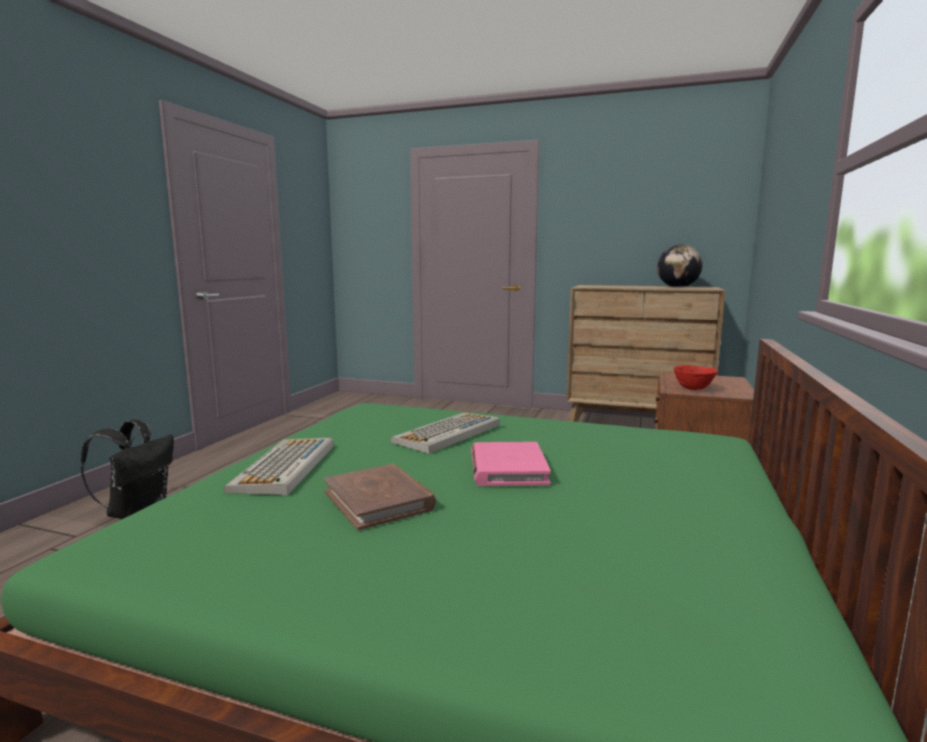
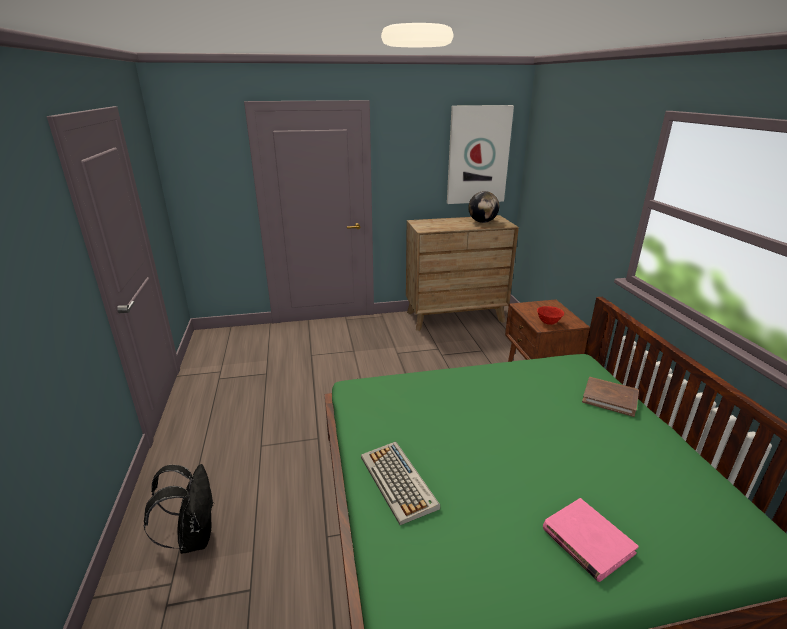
camera: 30 degrees left, 15 degrees up
(379, 500) = (496, 490): brown book -> brown book (610, 398)
(447, 434) = (450, 406): keyboard -> none
(507, 468) = (521, 430): pink book -> pink book (587, 541)
(682, 202) = (478, 155): none -> picture

